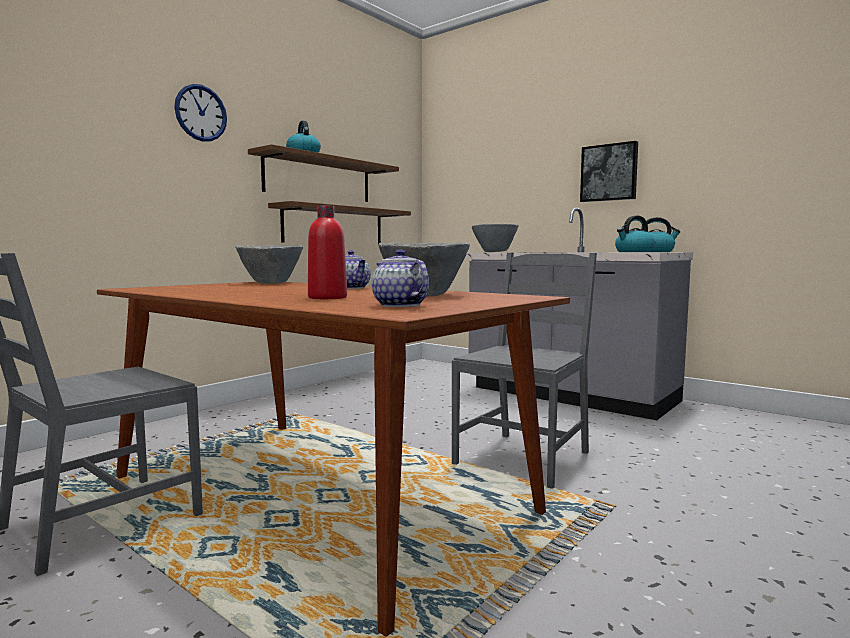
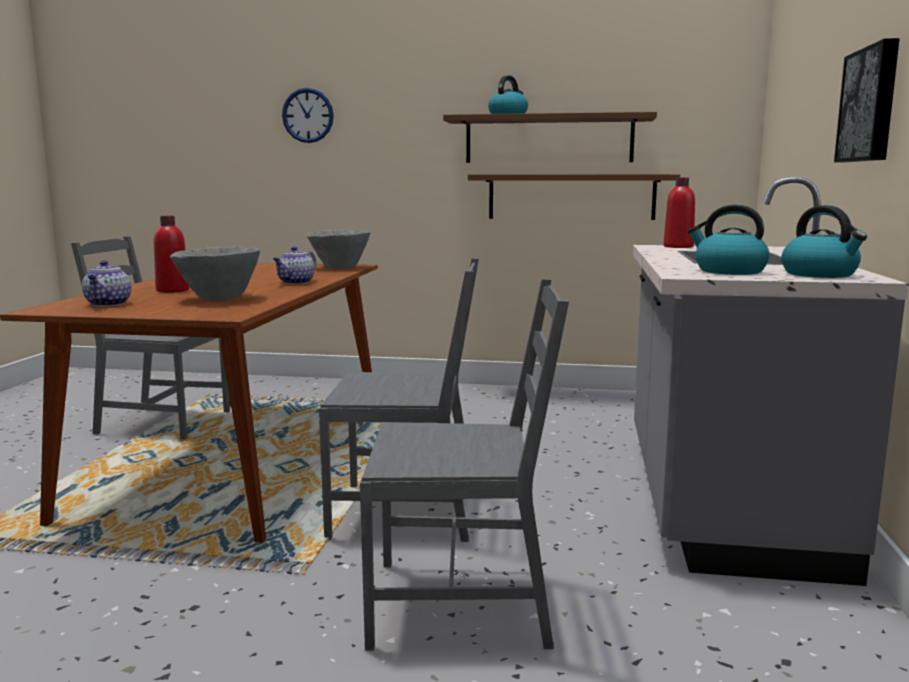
camera: 60 degrees right, 5 degrees up
(201, 113) = (399, 90): wall clock -> wall clock (308, 115)
(399, 305) = (108, 304): teapot -> teapot turned 150 degrees clockwise
(494, 252) = (678, 247): grey bowl -> red bottle
(678, 470) = (462, 603): none -> grey chair

